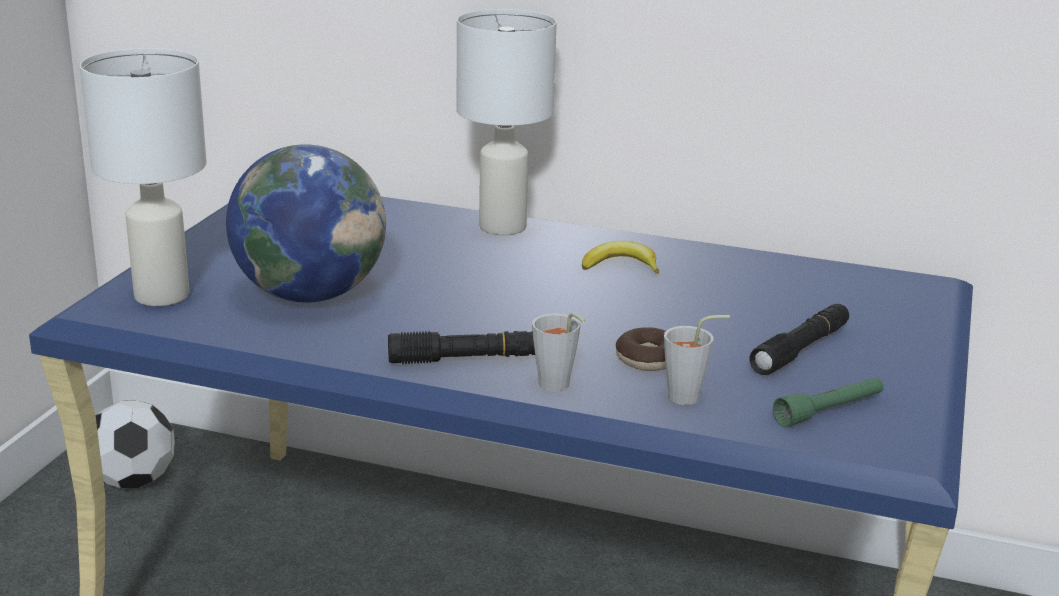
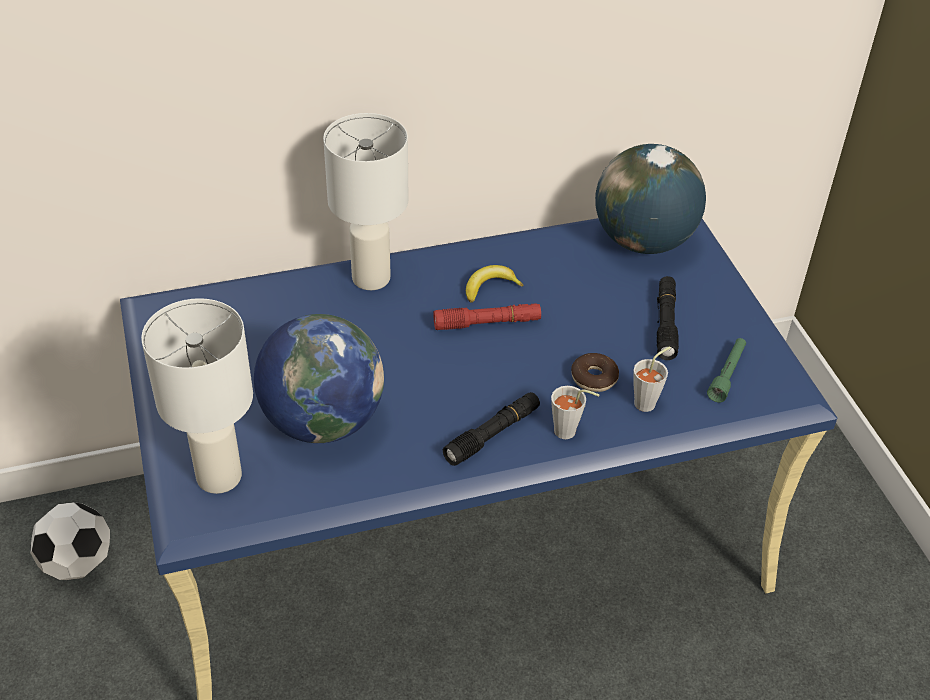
camera: 35 degrees left, 20 degrees up
(580, 287) = (487, 323): none -> red flashlight
(859, 287) = (644, 241): none -> globe

